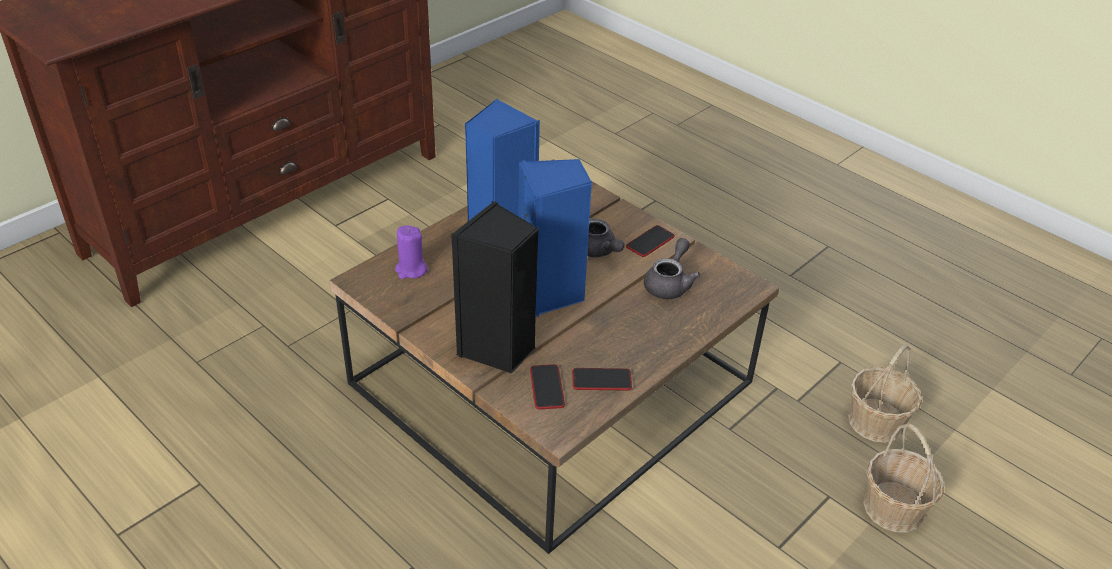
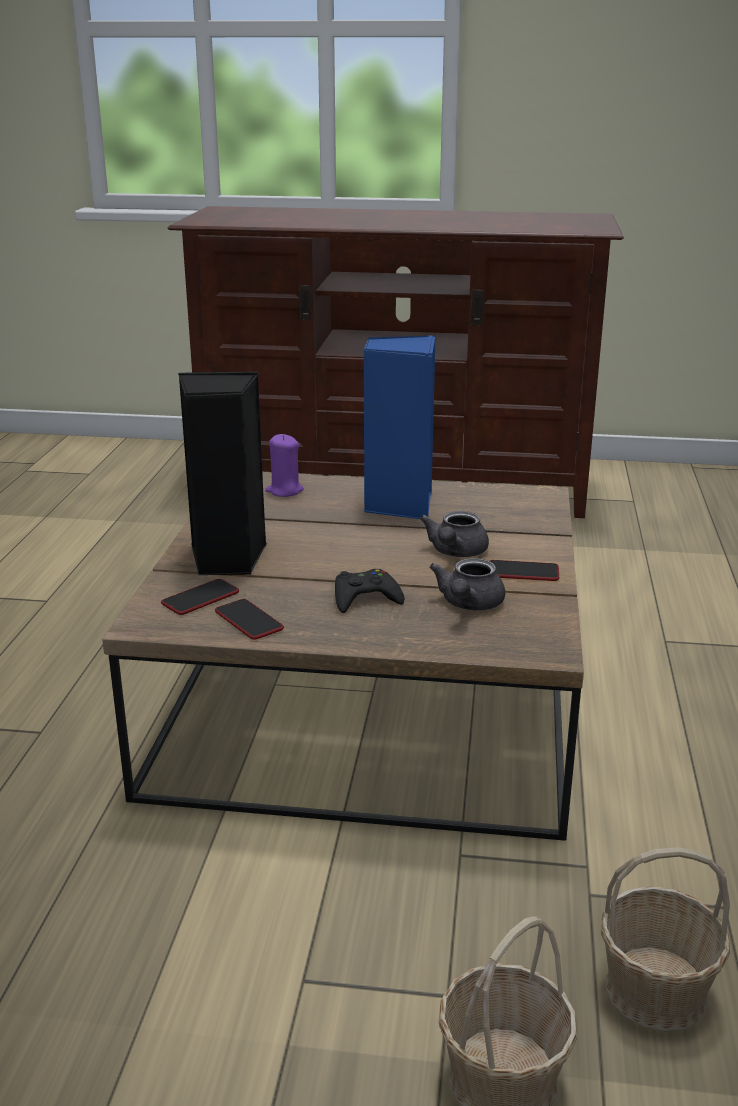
camera: 55 degrees right, 15 degrees down
(551, 294) = (348, 554): blue speaker -> none
(620, 318) = (365, 598): none -> black game controller
(669, 284) = (468, 605): grey teapot -> grey teapot turned 120 degrees clockwise

